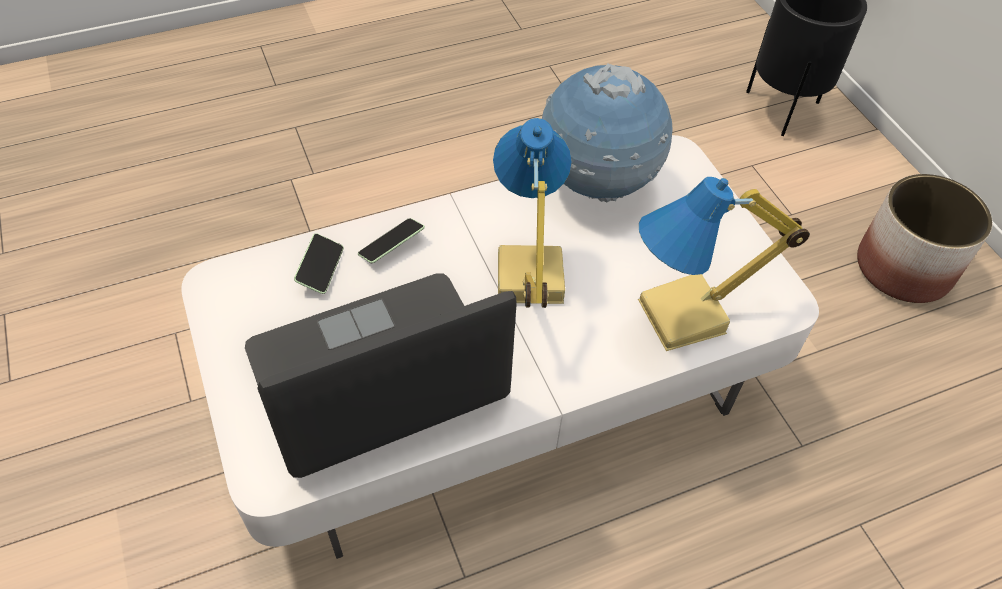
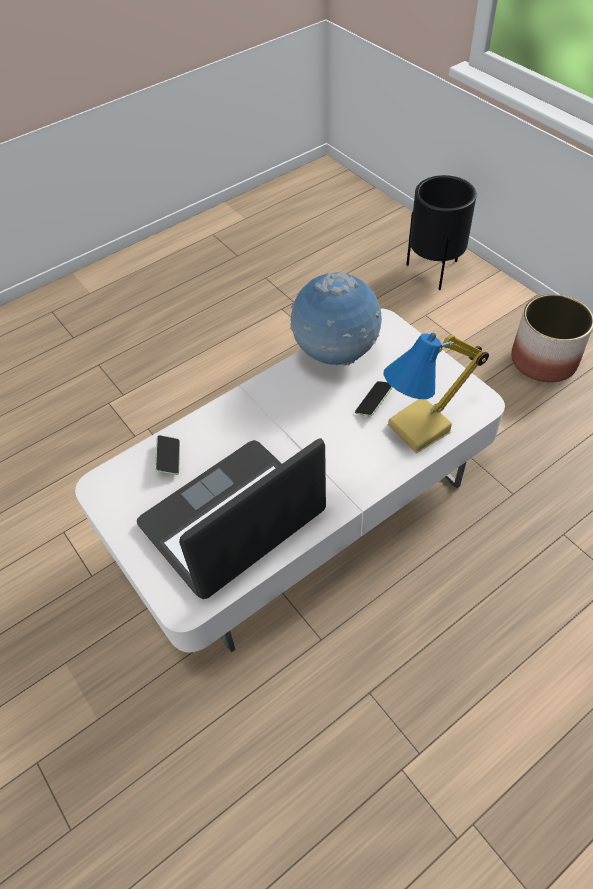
camera: 10 degrees left, 0 degrees up
(391, 247) = (212, 431): phone -> phone (374, 403)
(526, 278) = (310, 429): table lamp -> none

